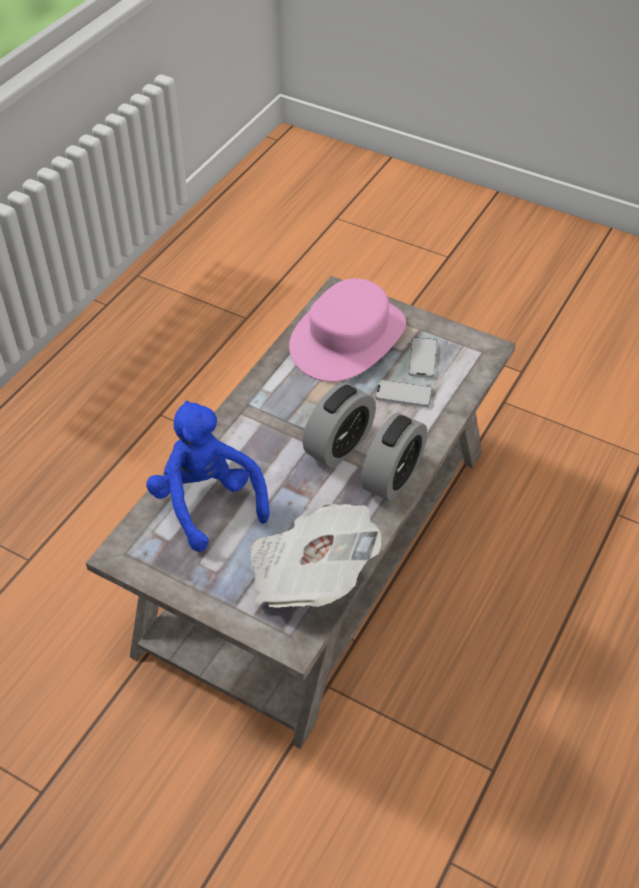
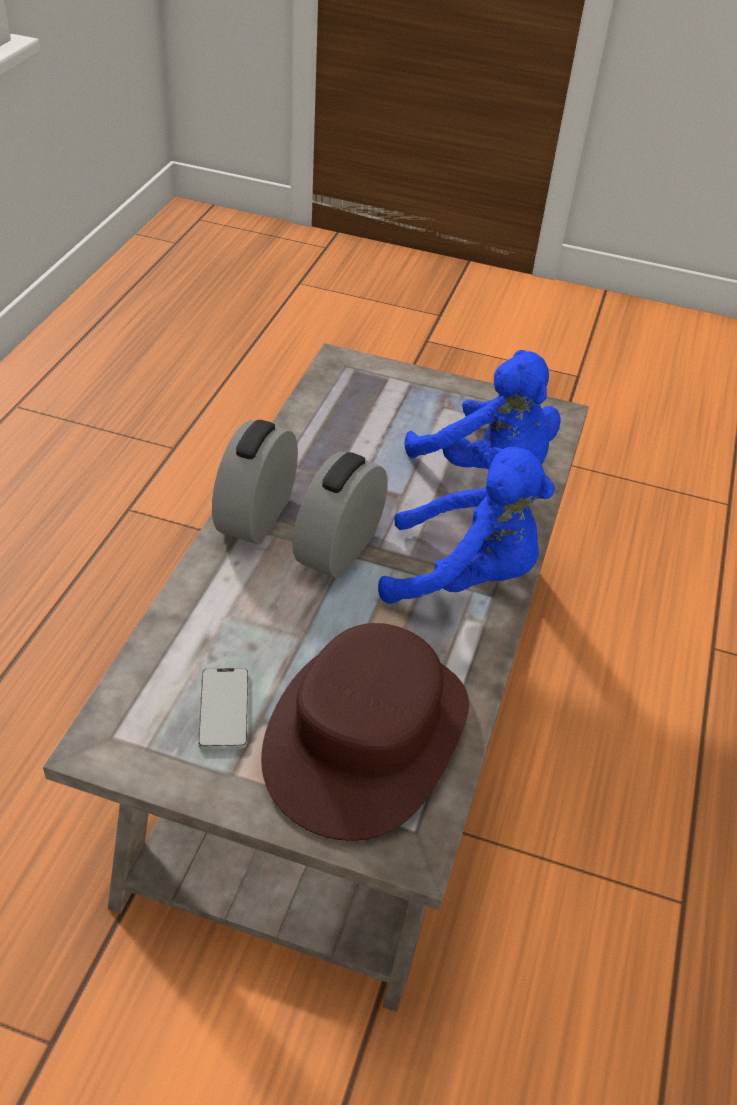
camera: 165 degrees right, 5 degrees down
(260, 418) = (465, 576): none -> blue plush toy
(309, 575) = (339, 412): newspaper -> none
(348, 338) = (366, 735): pink hat -> brown hat
(403, 394) = (252, 637): phone -> none

